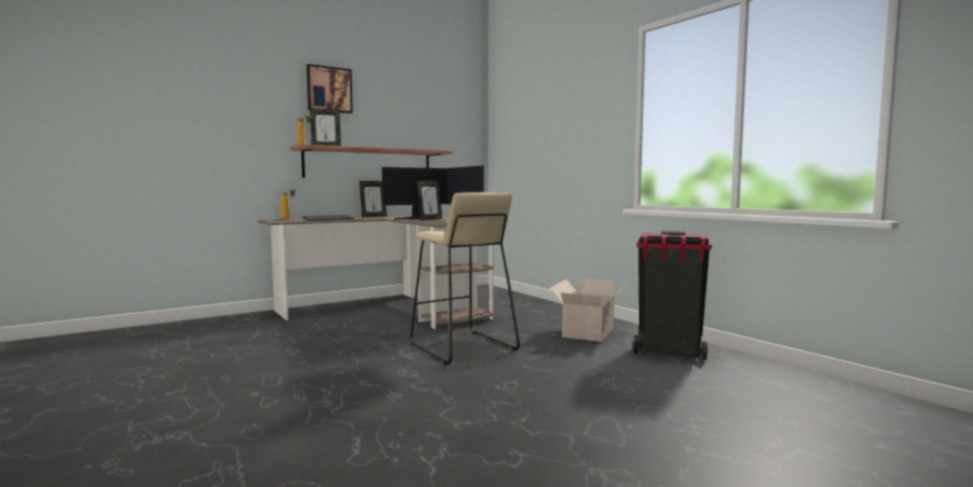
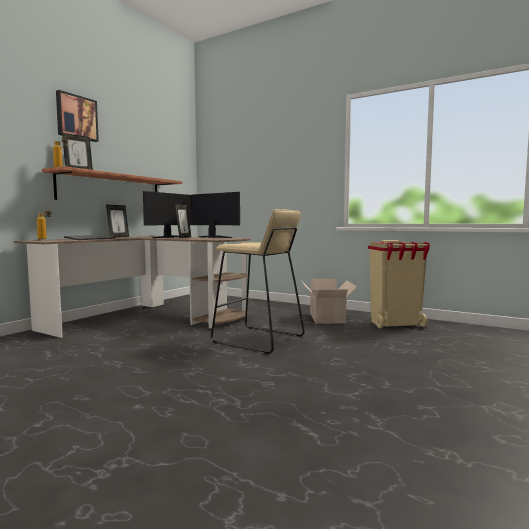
camera: 25 degrees left, 0 degrees up
(669, 352) = (395, 324): black trash can -> beige trash can

